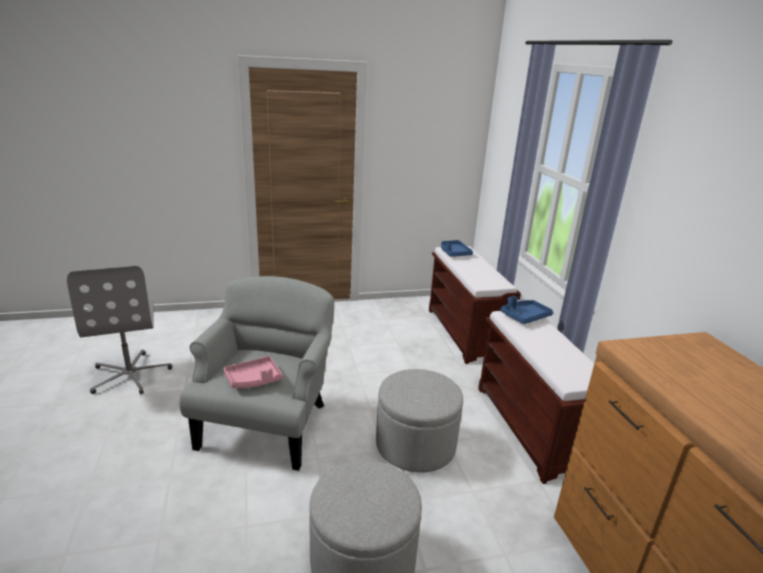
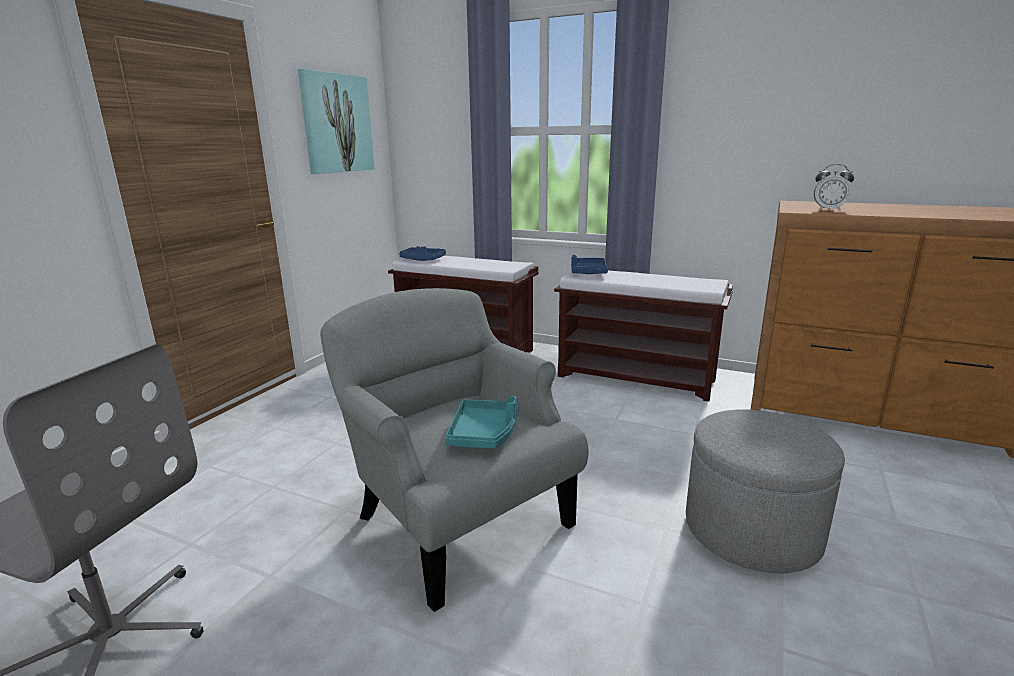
camera: 50 degrees left, 5 degrees down
(254, 380) = (484, 434): pink tray -> turquoise tray
(415, 445) = (605, 436): grey ottoman -> none
(428, 137) = (337, 123): none -> picture
(661, 364) = (828, 210): none -> alarm clock

